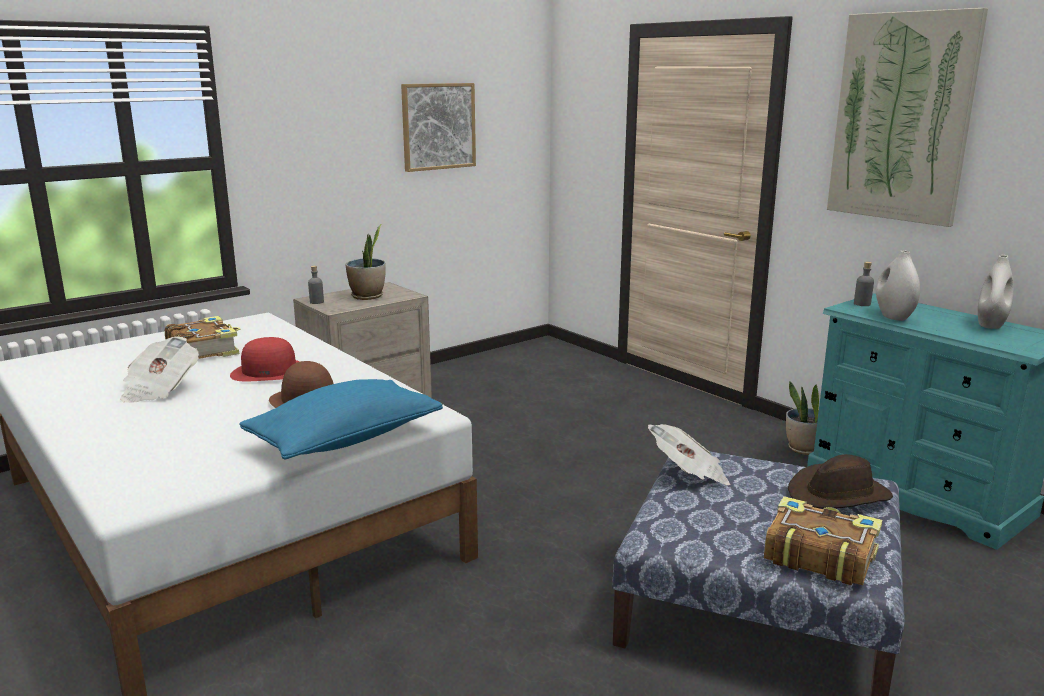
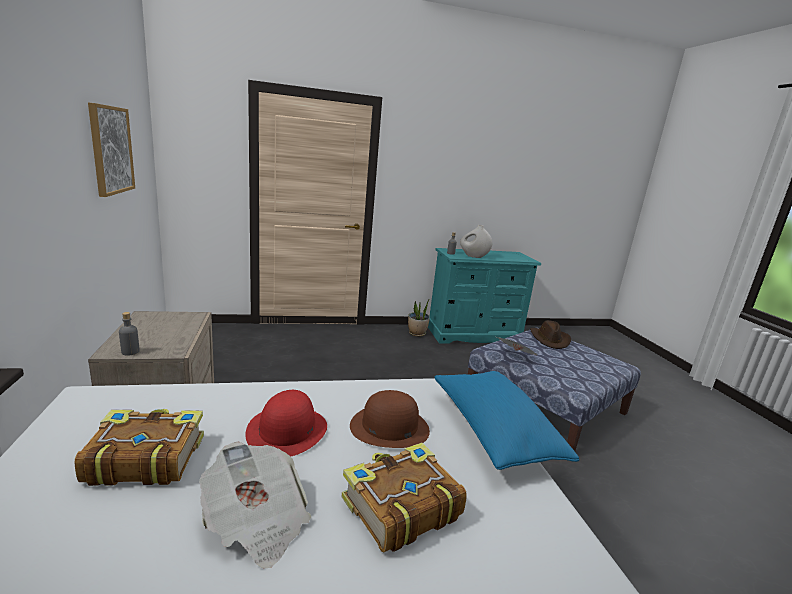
camera: 65 degrees left, 0 degrees up
(367, 296) = (163, 329): potted plant -> none
(818, 555) = (603, 364): book -> book (399, 507)
(902, 118) = (446, 160): picture -> none
(991, 325) = (497, 253): white vase -> none

